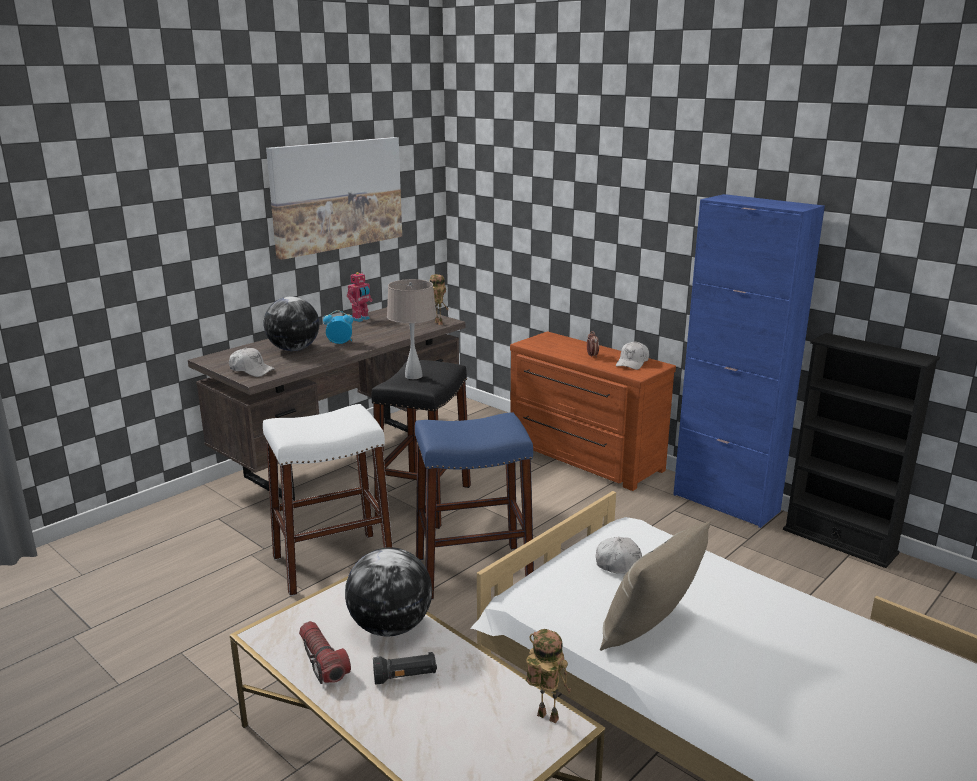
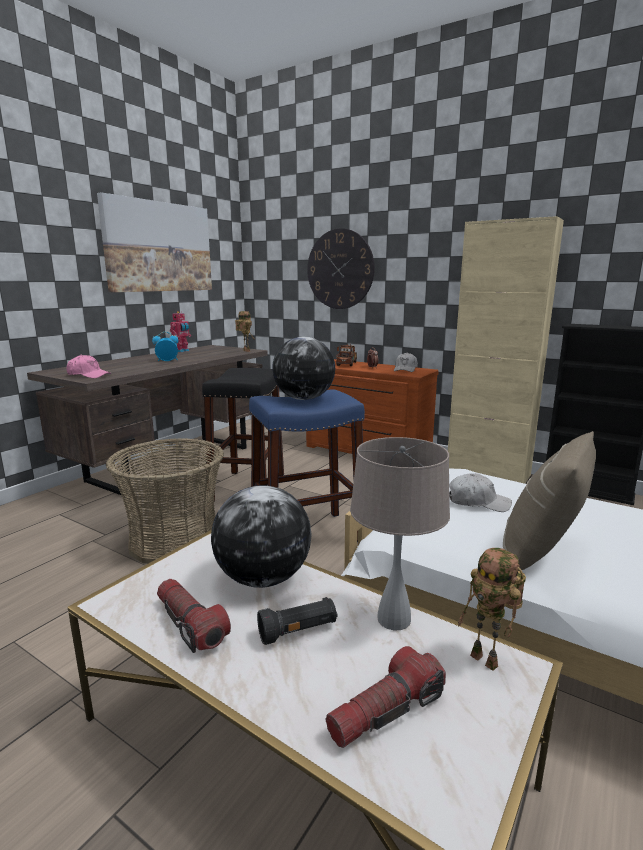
camera: 10 degrees left, 5 degrees down
(251, 370) = (88, 375): white cap -> pink cap
(294, 349) = (127, 365): globe -> globe (304, 399)
(333, 563) = (174, 541): white stool -> basket
(413, 376) = (237, 375): beige table lamp -> beige table lamp (393, 618)
(449, 743) = (386, 711): none -> flashlight
(545, 718) = (487, 660): toy robot -> toy robot turned 150 degrees counterclockwise
(563, 221) = (340, 269): none -> wall clock
(564, 344) = (347, 363): none -> toy truck
(725, 503) = (487, 472): blue cabinet -> beige cabinet

